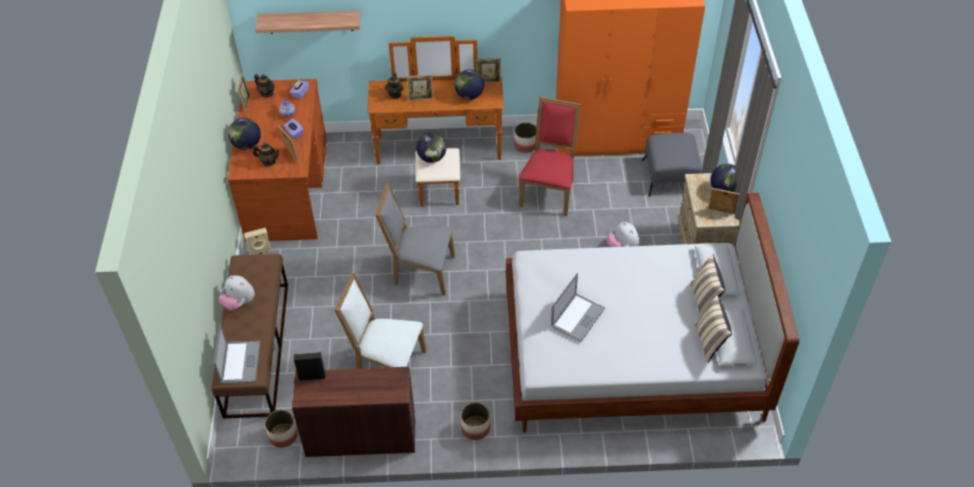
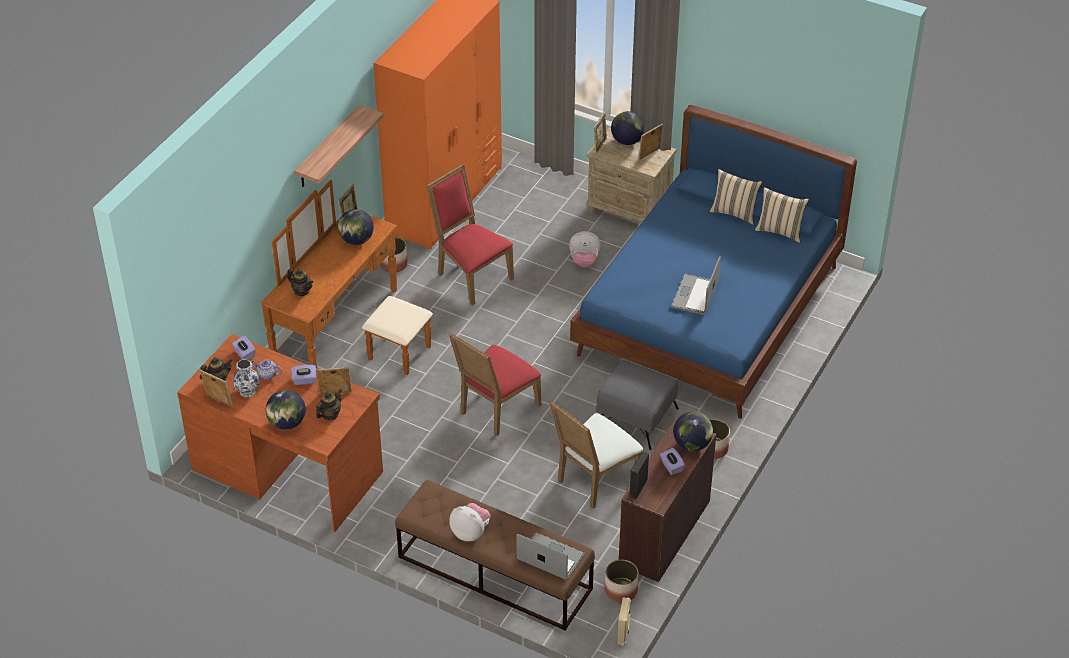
camera: 60 degrees left, 5 degrees down
(239, 303) = (470, 532): plush toy -> plush toy turned 120 degrees counterclockwise
(260, 252) = (362, 524): beige speaker -> beige speaker (624, 633)
(265, 112) = (247, 391): none -> vase
(310, 22) = (208, 272): shelf -> shelf (328, 148)
(350, 388) = (671, 467): none -> purple tissue box
(420, 99) = (327, 275): picture frame -> picture frame (600, 146)
(420, 271) = (495, 410): grey chair -> red chair
(432, 158) = (389, 317): globe -> globe (692, 444)
(577, 317) = (695, 295): laptop -> laptop turned 135 degrees counterclockwise
(631, 355) = (709, 313): white bed -> blue bed
(670, 177) = (526, 189): grey ottoman -> grey ottoman (636, 418)

